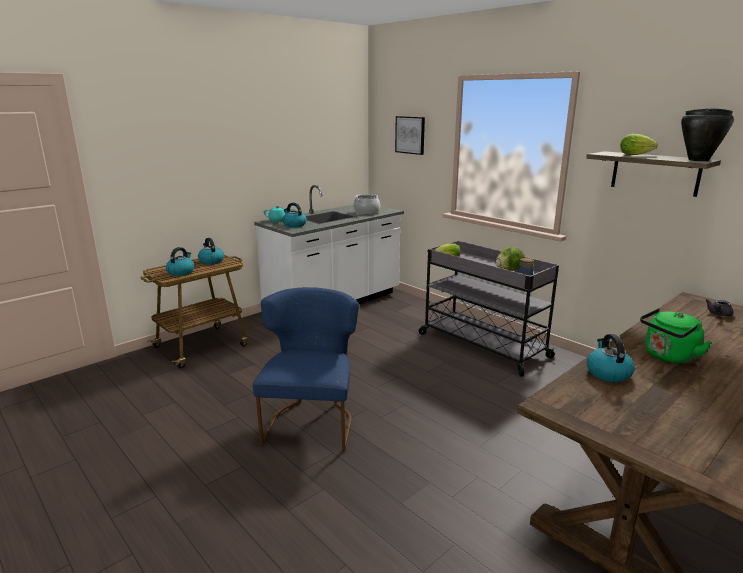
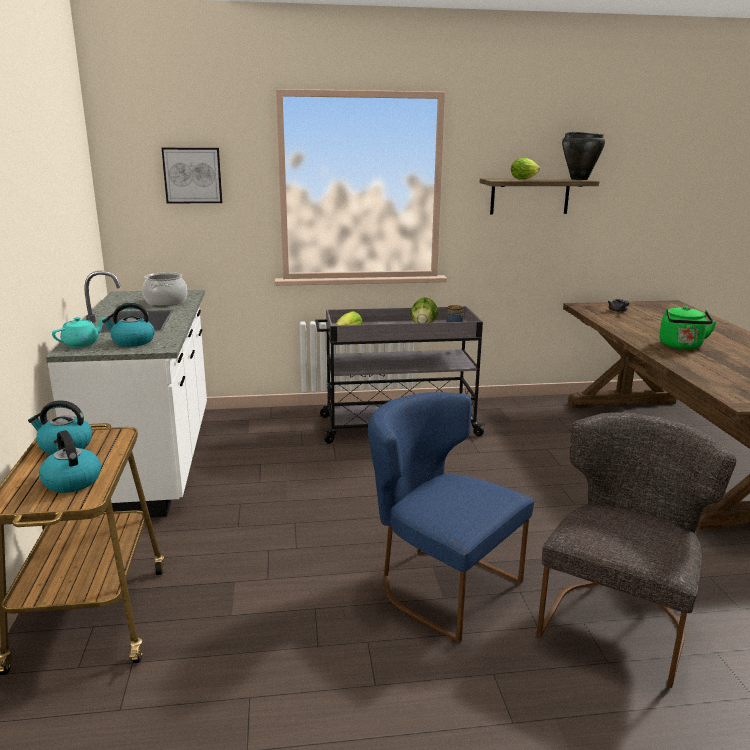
camera: 55 degrees left, 0 degrees up
(341, 503) = (617, 620): none -> grey chair
(607, 373) = (698, 369): kettle -> none

